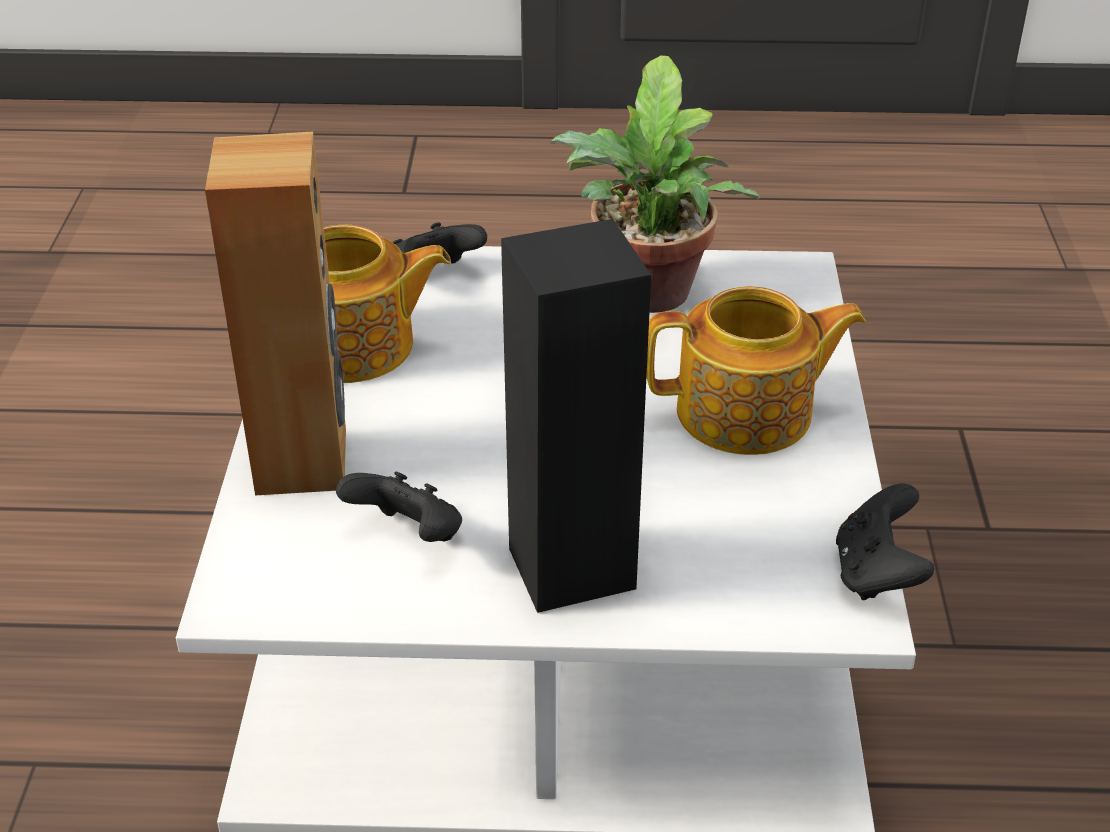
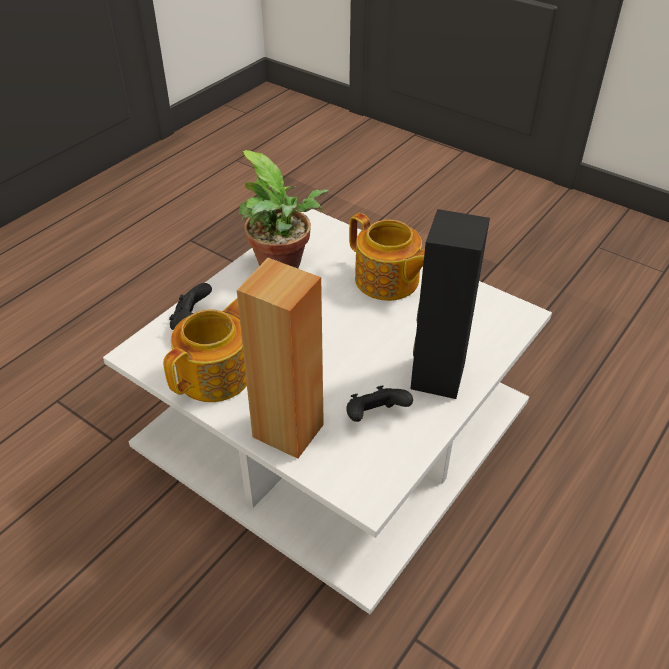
camera: 55 degrees left, 5 degrees up
(747, 413) = (387, 281): teapot -> teapot turned 105 degrees clockwise
(876, 574) = (505, 298): black game controller -> none

